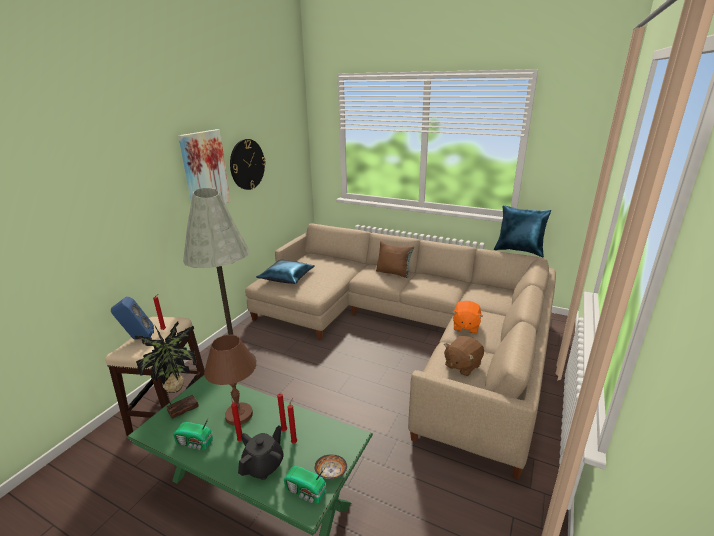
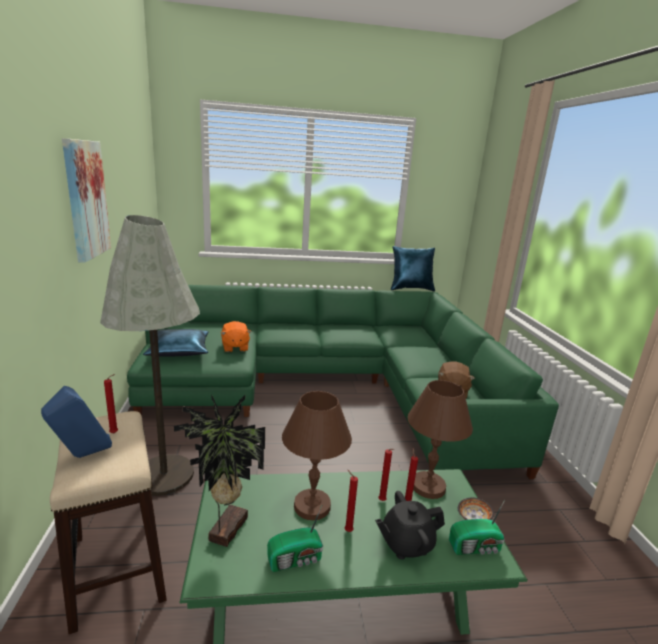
camera: 35 degrees left, 5 degrees down
(247, 164) = (117, 199): wall clock -> none
(264, 465) = (406, 544): black teapot -> black teapot turned 105 degrees counterclockwise
(328, 435) = (428, 486): none -> brown table lamp
(394, 273) = (298, 327): brown pillow -> none
(406, 329) = (329, 385): beige sofa -> green sofa
(465, 326) = (416, 360): orange plush toy -> orange plush toy (235, 347)

